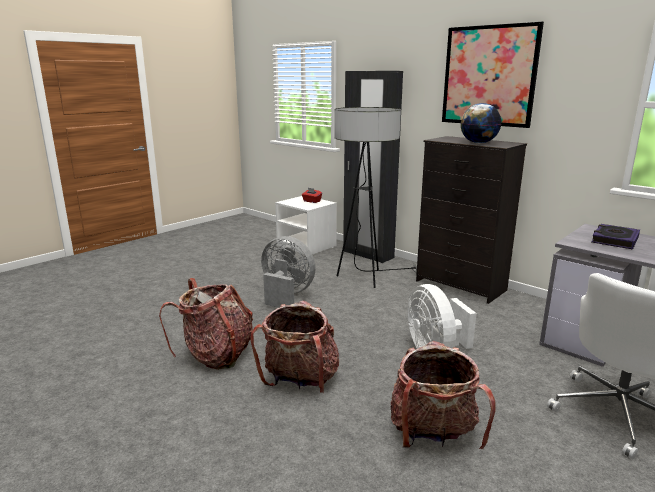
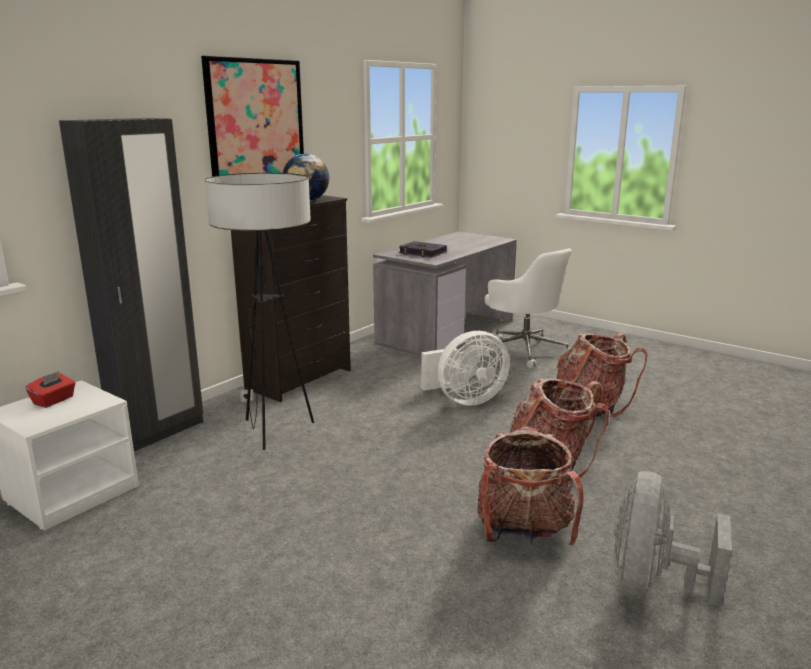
camera: 95 degrees left, 0 degrees up
(286, 295) = (322, 495): grey fan -> grey fan (652, 586)

